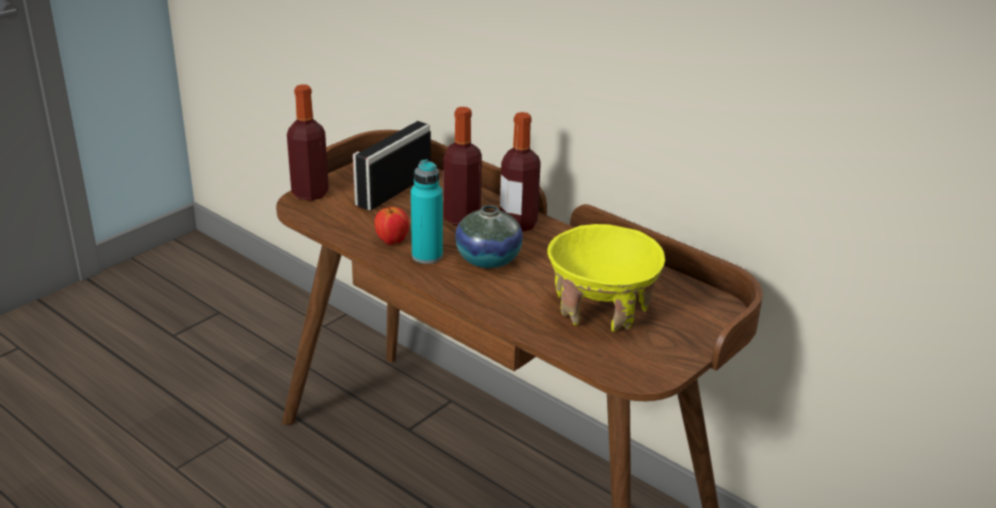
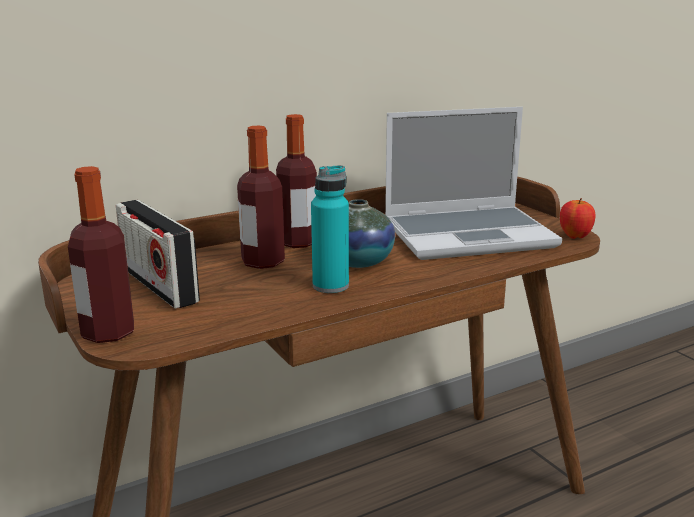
camera: 70 degrees left, 10 degrees down
(392, 241) = (284, 299): apple -> apple (575, 236)
(602, 308) = (469, 235): yellow bowl -> laptop

